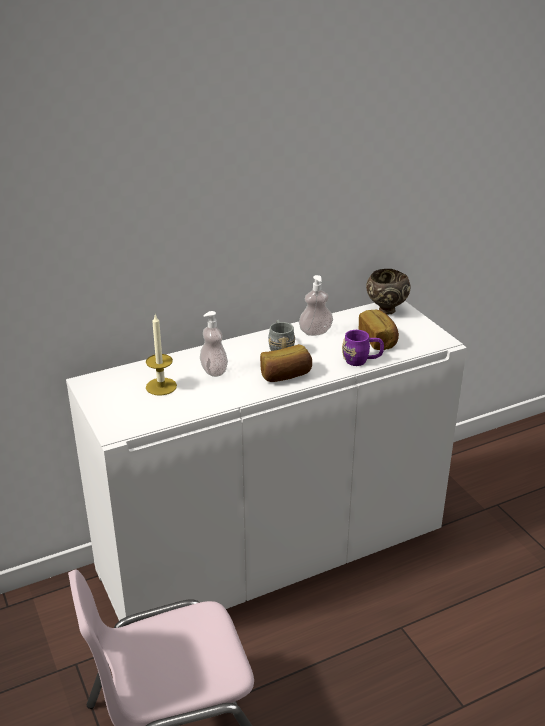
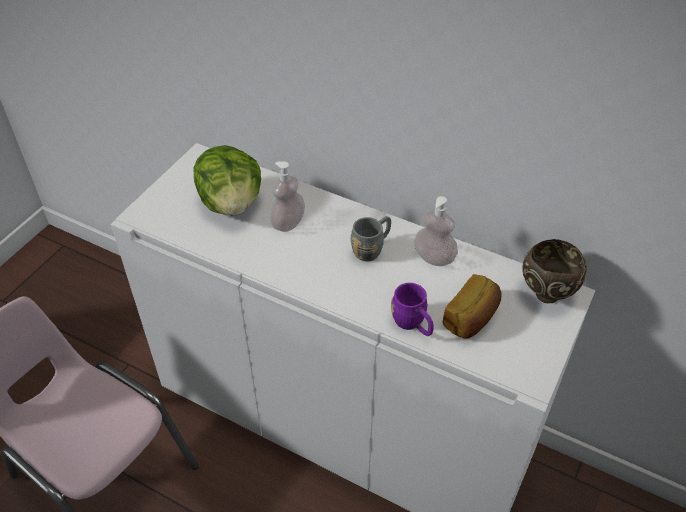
camera: 55 degrees right, 15 degrees up
(161, 386) = (231, 203): candle -> lettuce
(286, 375) = (326, 278): bread -> none

